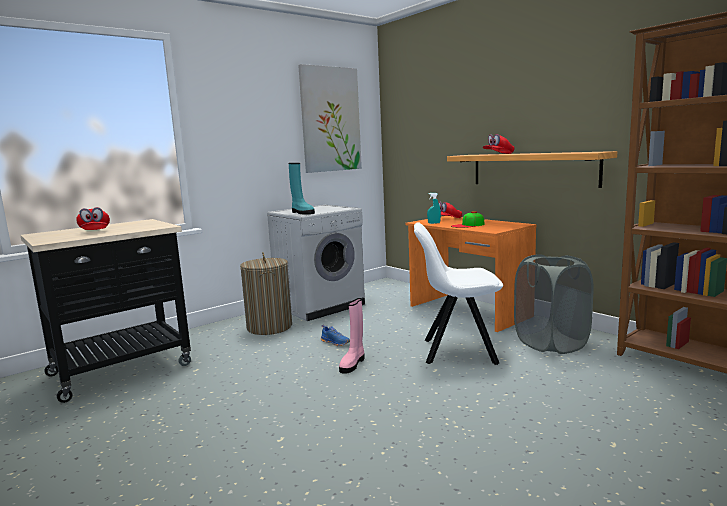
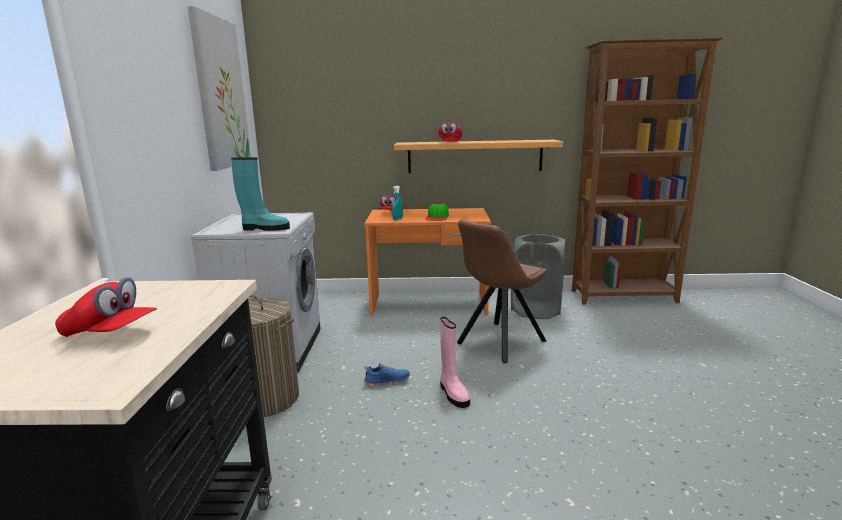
camera: 50 degrees left, 5 degrees up
(458, 351) = (500, 342): white chair -> brown chair

